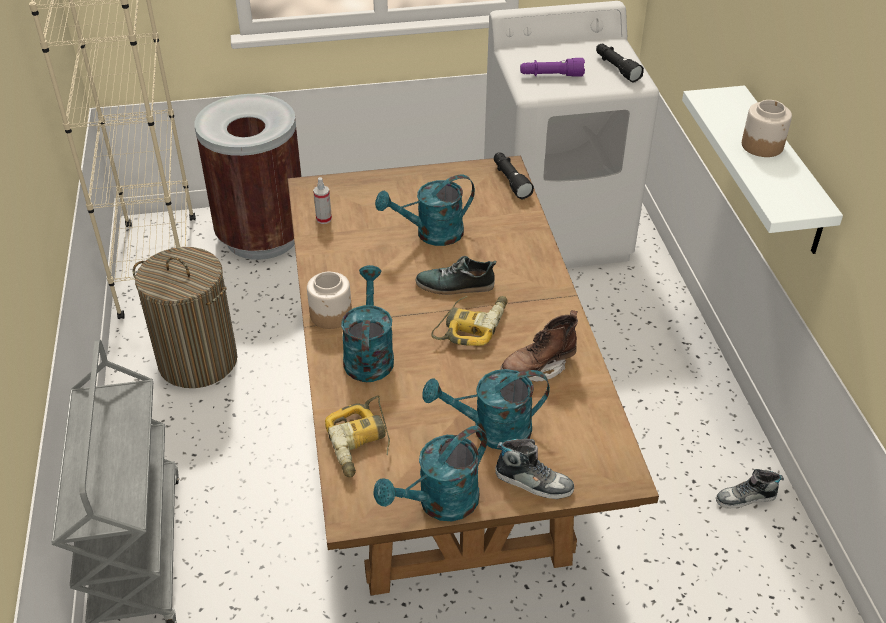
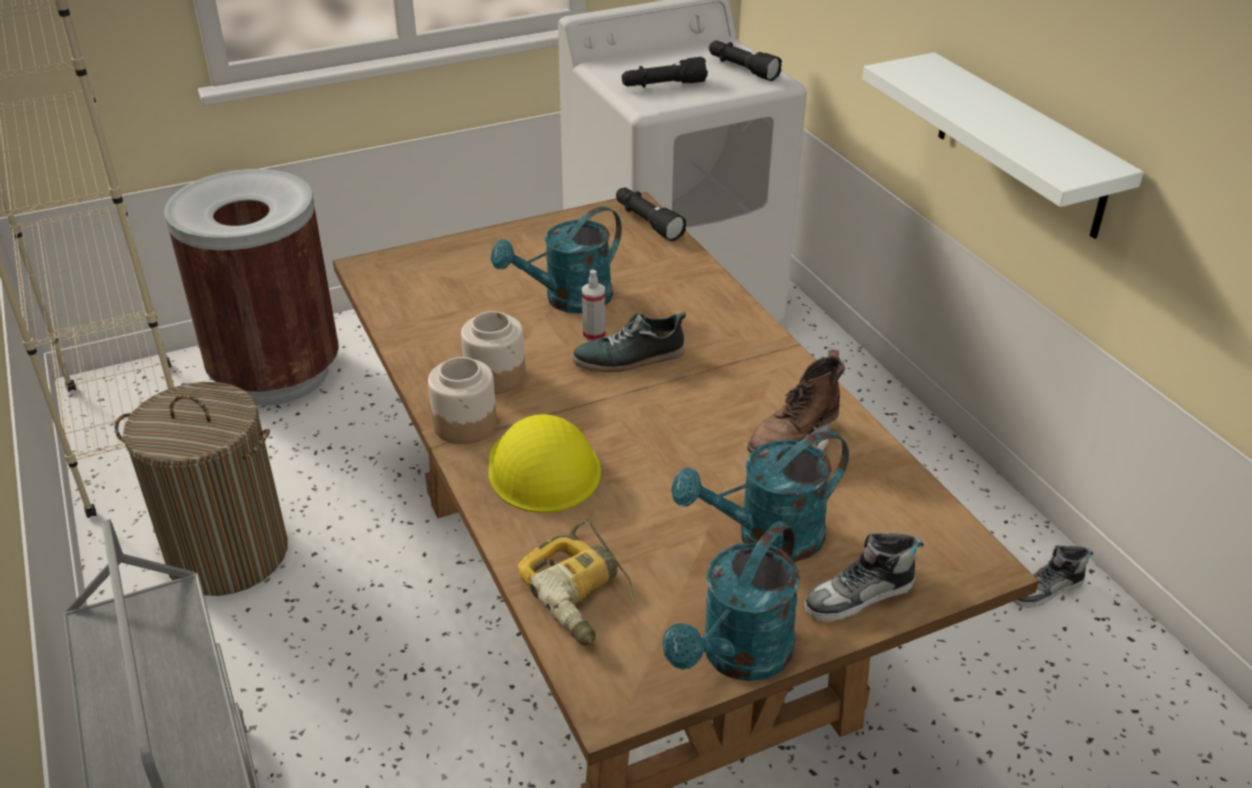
camera: 15 degrees left, 5 degrees down
(324, 219) = (406, 303): spray bottle -> spray bottle (594, 335)
(369, 354) = (543, 468): turquoise watering can -> yellow hard hat
(471, 325) = (674, 404): power drill -> none
(533, 482) = (859, 597): shoe -> shoe turned 150 degrees clockwise
(551, 75) = (663, 85): purple flashlight -> black flashlight
(762, 145) = (997, 110): jar -> jar (495, 376)

